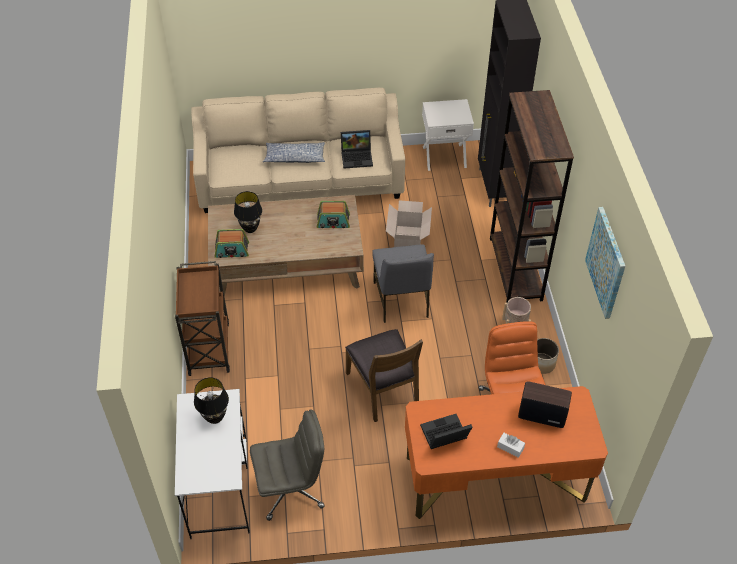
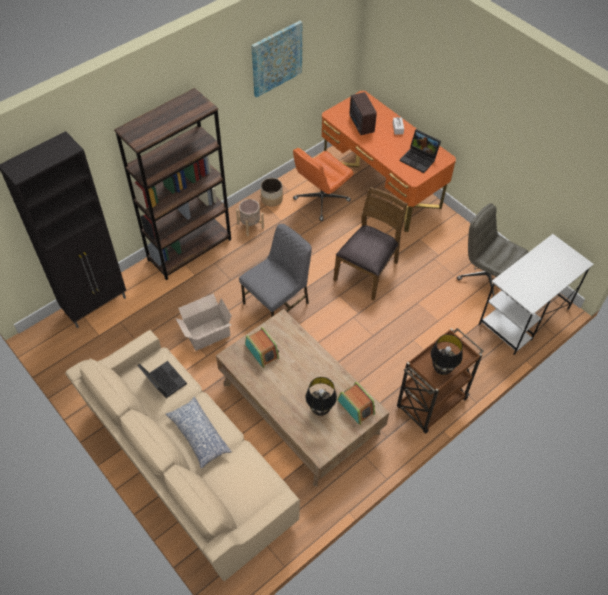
camera: 125 degrees left, 5 degrees up
(214, 417) = (525, 279): black table lamp -> black table lamp (442, 370)
(444, 156) = (73, 363): white nightstand -> none

